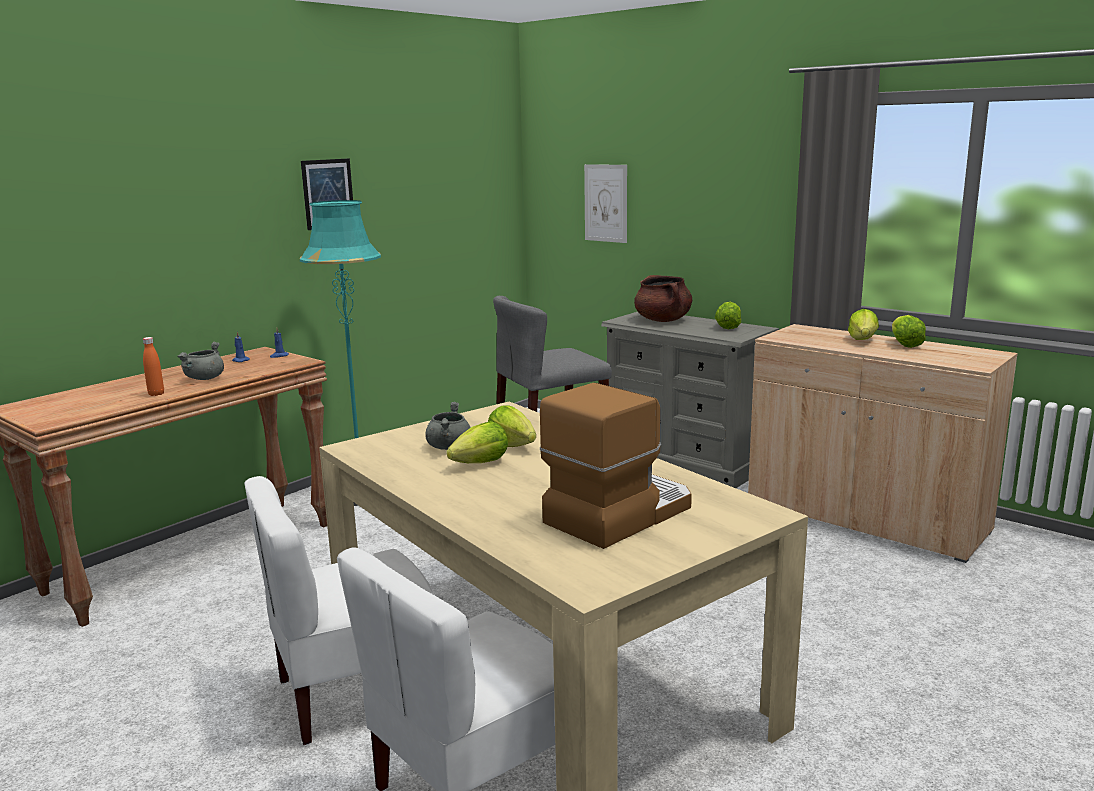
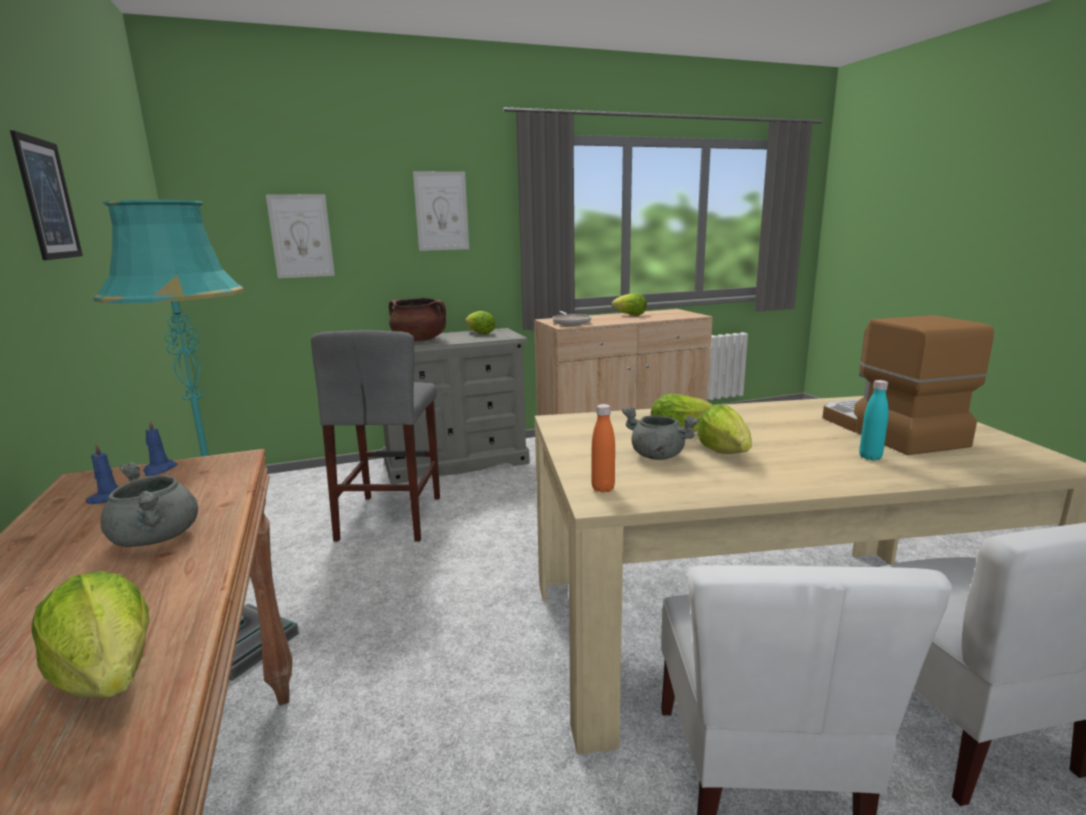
camera: 60 degrees left, 0 degrees up
(156, 394) = (159, 598): orange bottle -> orange bottle (603, 488)
(521, 510) = (870, 457): none -> turquoise bottle
(726, 185) = (441, 211): none -> picture
(801, 336) = (571, 322): none -> frying pan
(862, 340) = (605, 317): lettuce -> lettuce (108, 675)

